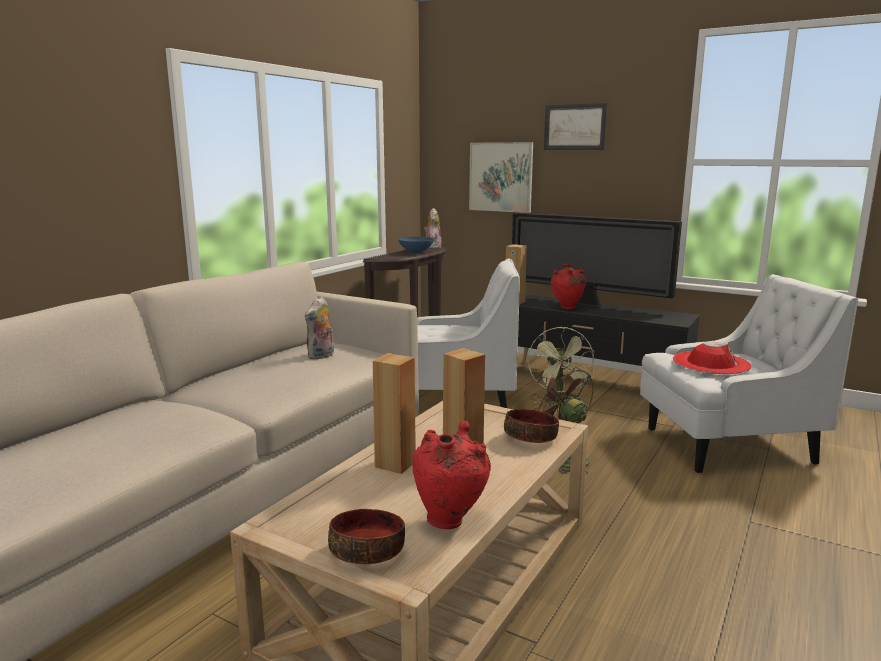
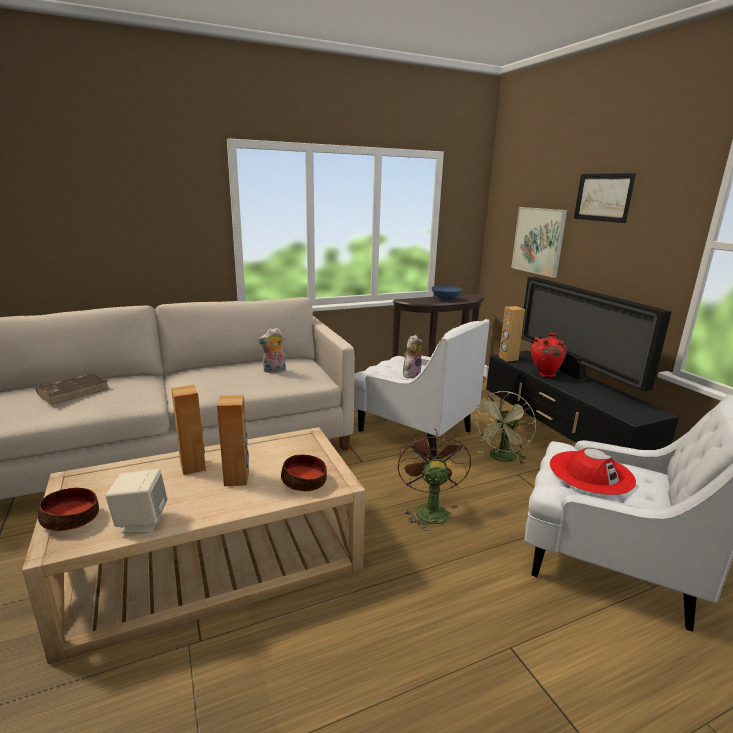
camera: 35 degrees right, 5 degrees up
(94, 436) = (74, 391): none -> brown book
(432, 247) = (472, 296): plush toy -> plush toy (411, 374)
(450, 520) = (141, 522): red vase -> beige speaker

